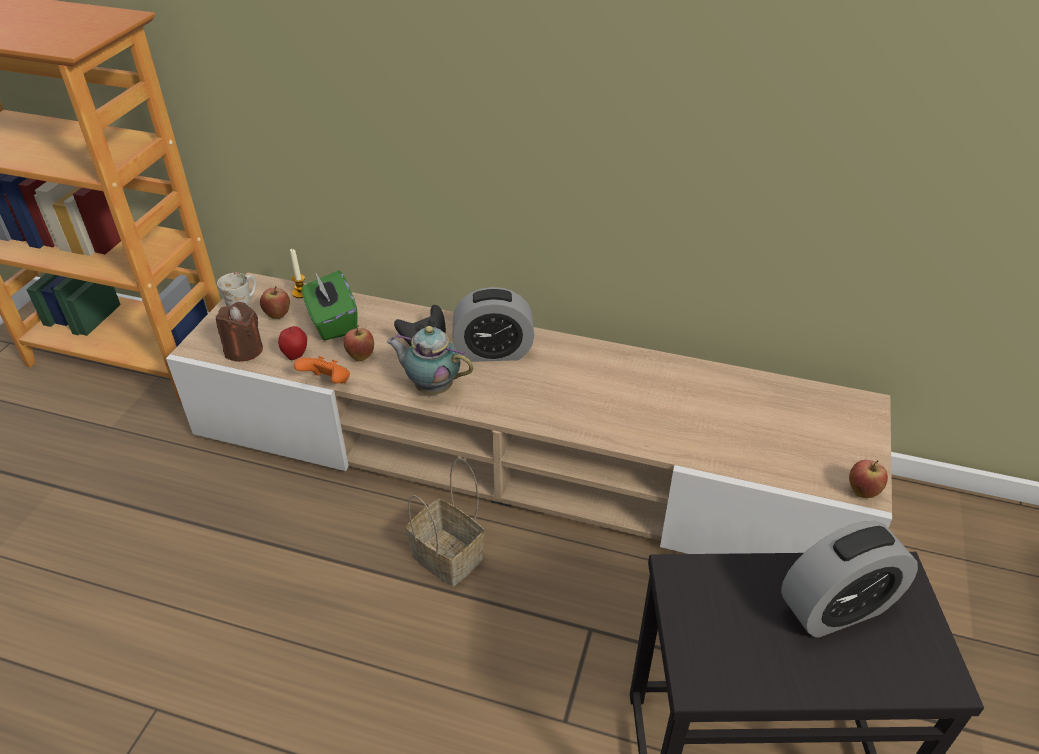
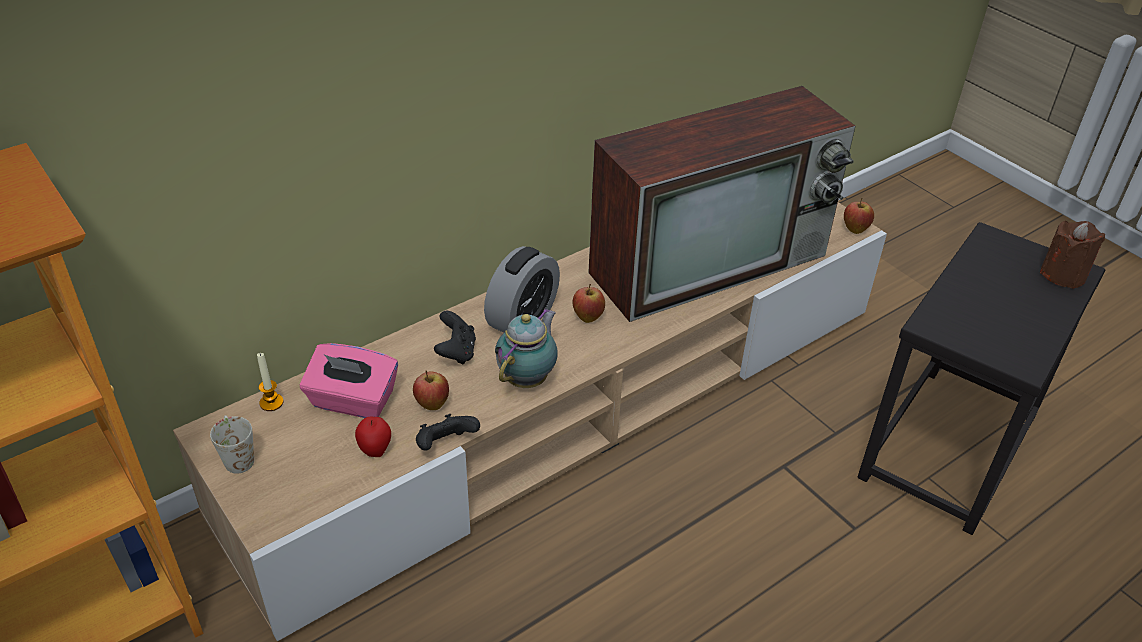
camera: 55 degrees left, 0 degrees up
(244, 350) = (318, 487): brown candle -> brown candle (1063, 274)
(278, 315) = (290, 436): apple -> apple (587, 317)
(327, 383) = (446, 445): orange game controller -> black game controller
(332, 322) = (352, 401): green tissue box -> pink tissue box
(431, 387) = (528, 378): teapot -> teapot turned 150 degrees clockwise
(450, 557) = (640, 513): basket -> none
(685, 418) = (711, 262): none -> television
(836, 608) = (1003, 277): alarm clock -> none

